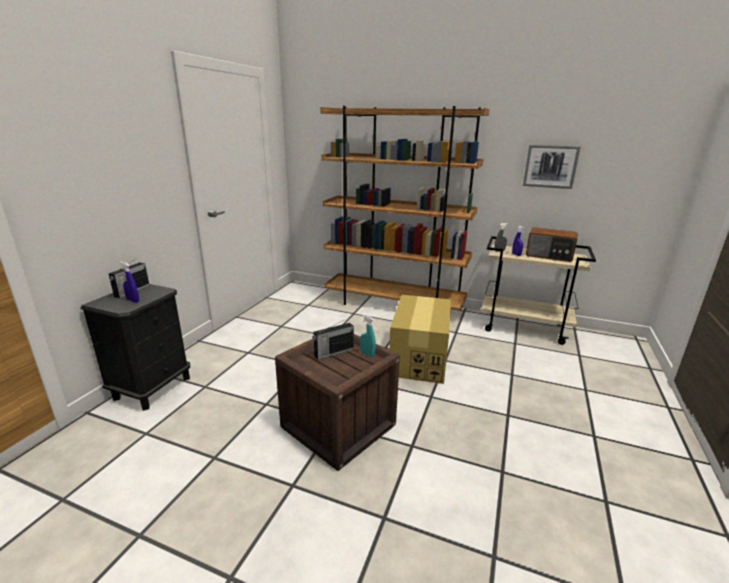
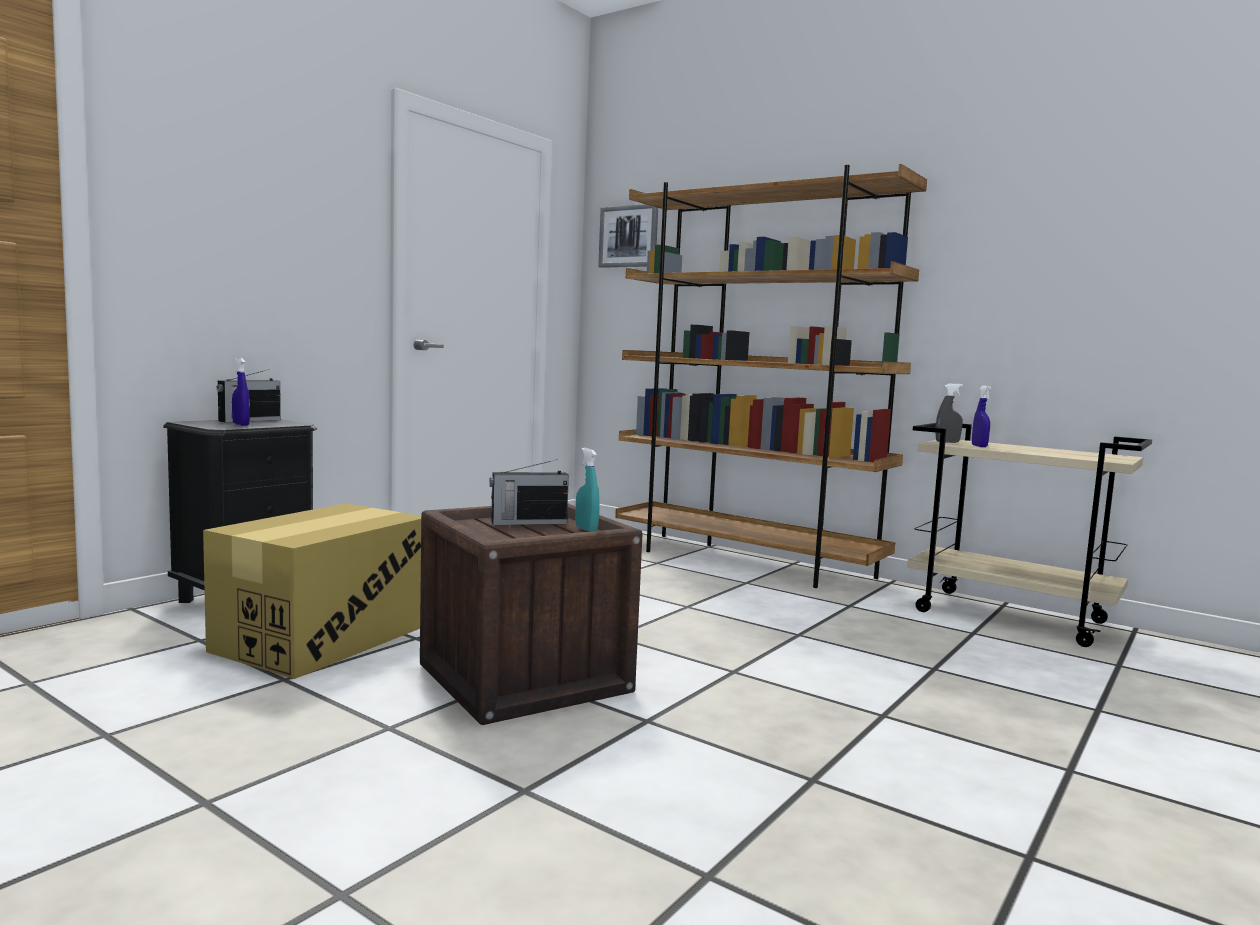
camera: 15 degrees right, 15 degrees down
(419, 358) = (746, 625): cardboard box -> cardboard box (324, 637)
(549, 255) = (1053, 451): radio -> none
(550, 166) = (1053, 278): picture -> picture (629, 236)

